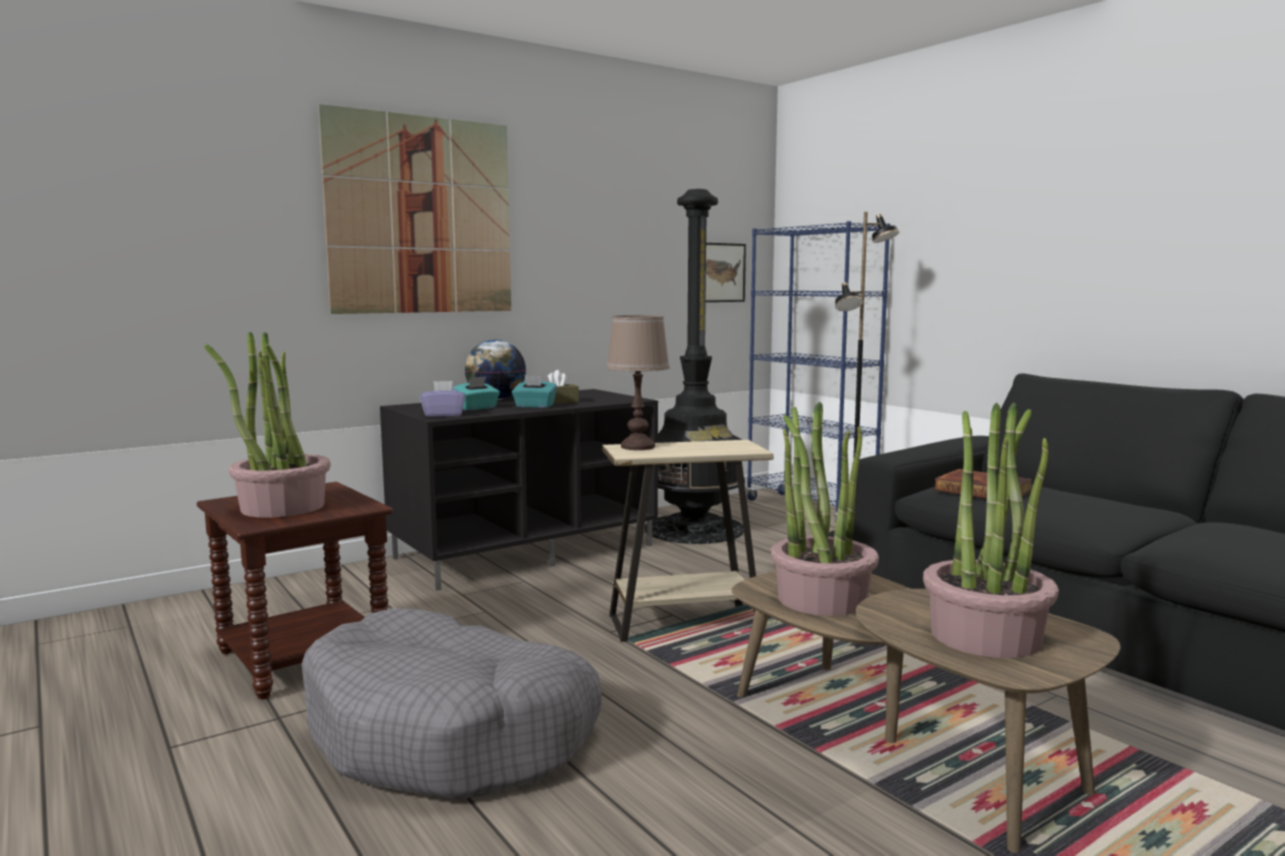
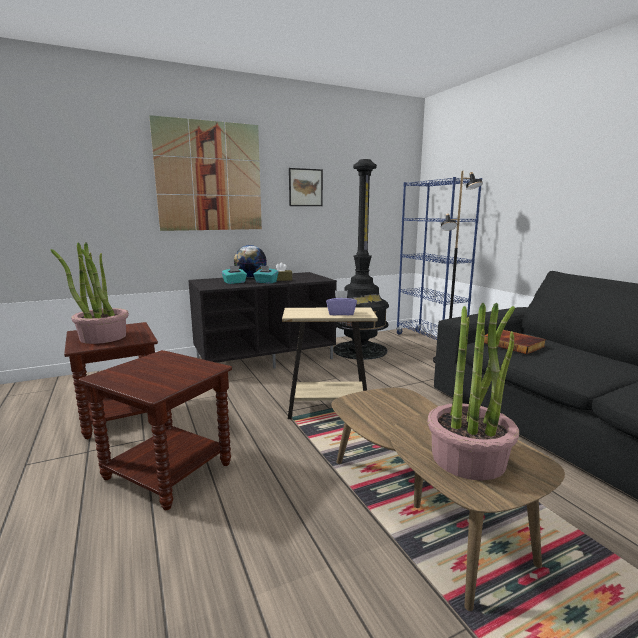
camera: 10 degrees right, 5 degrees up
(443, 415) = (213, 286): purple tissue box -> purple tissue box (341, 313)
(451, 734) = (167, 472): grey dog bed -> brown side table
(637, 447) = (302, 310): brown table lamp -> none
(721, 272) = (386, 207): picture -> picture (305, 187)
(821, 599) = (382, 414): potted plant -> none

